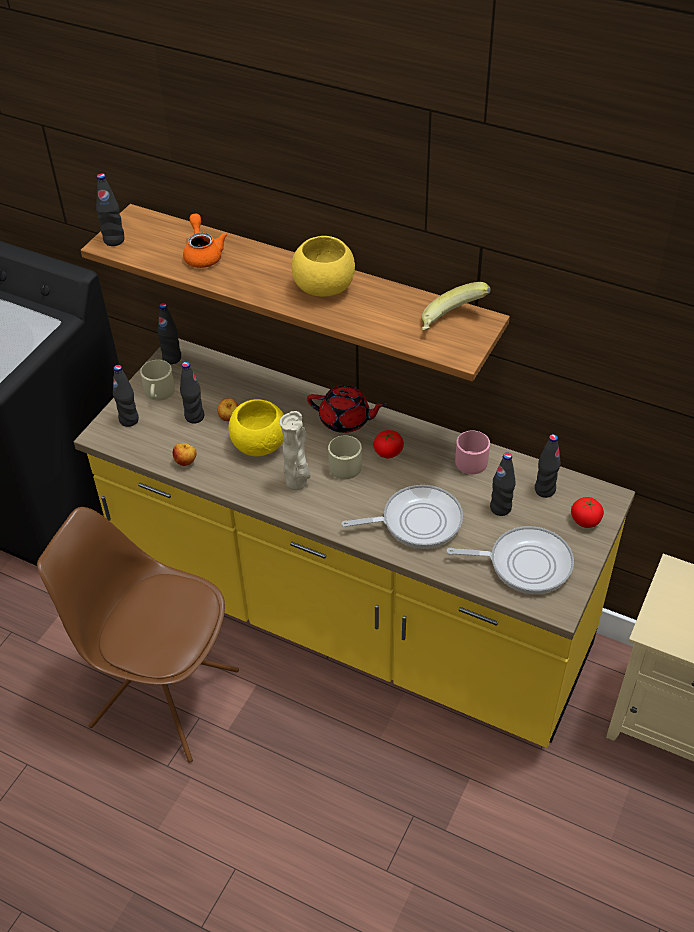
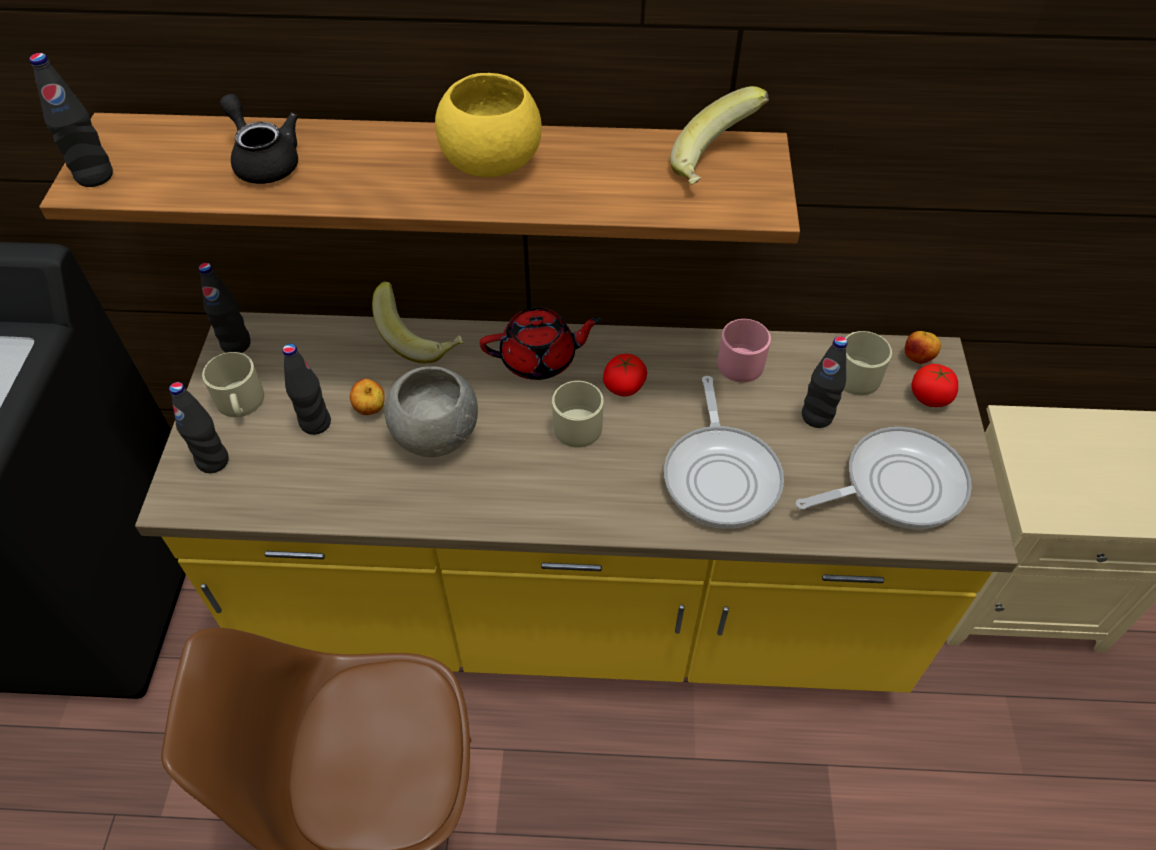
camera: 25 degrees left, 5 degrees up
(186, 462) = (337, 499): apple -> apple (917, 358)
(203, 254) = (264, 161): orange teapot -> black teapot
(259, 444) = (435, 433): yellow bowl -> grey bowl
(280, 386) = (420, 339): none -> banana
(297, 483) = (523, 475): beige vase -> none
(416, 521) = (721, 475): frying pan -> frying pan turned 120 degrees clockwise
(544, 490) = (854, 372): black bottle -> beige mug

